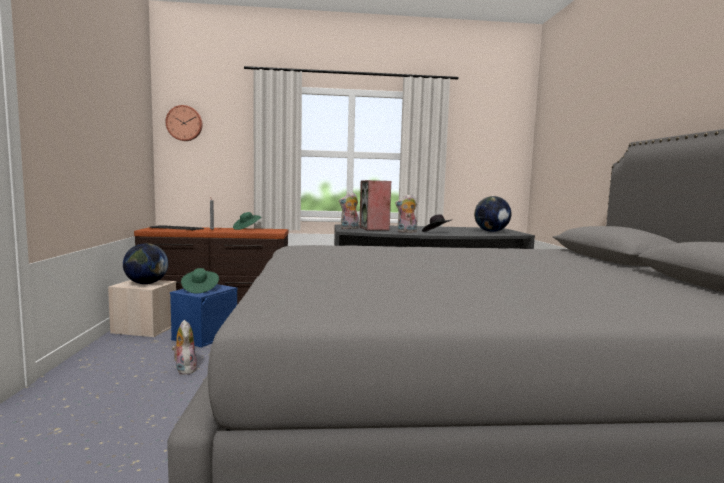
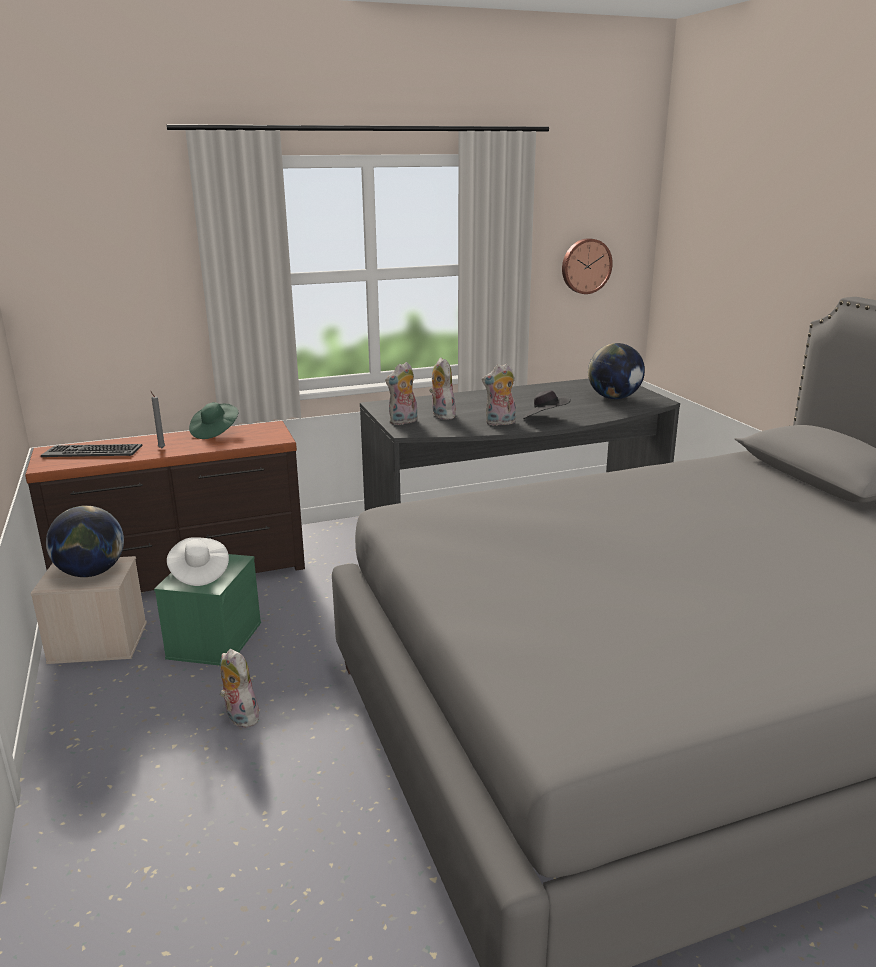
camera: 15 degrees left, 15 degrees up
(184, 123) = (56, 241): wall clock -> wall clock (585, 266)
(200, 289) = (199, 573): green hat -> white hat
(205, 335) = (214, 639): blue storage box -> green storage box
(374, 229) = (441, 415): speaker -> plush toy

